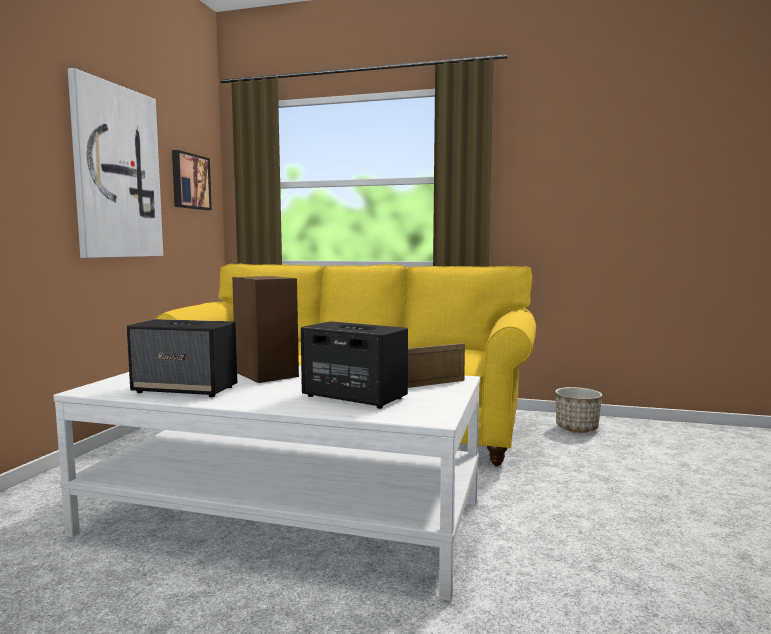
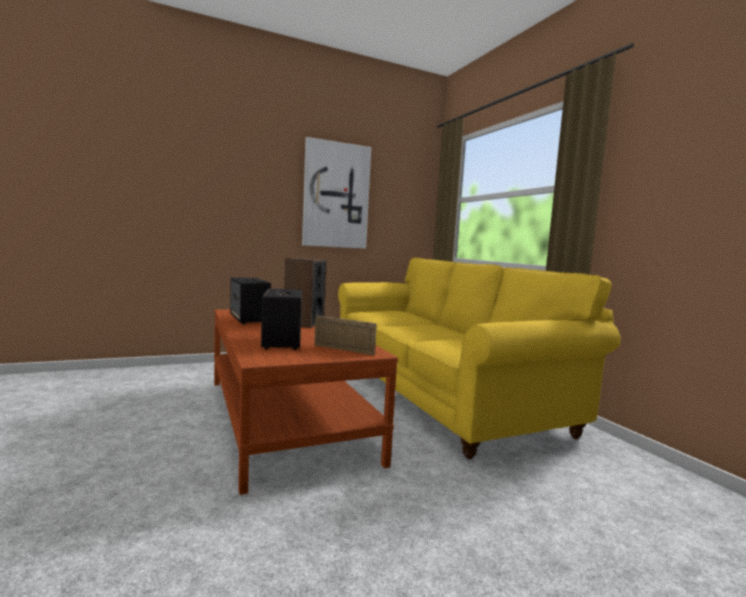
camera: 50 degrees right, 0 degrees up
(189, 181) = (401, 199): picture -> none
(285, 518) = (285, 417): white coffee table -> brown coffee table
(577, 428) = (638, 476): planter -> none

